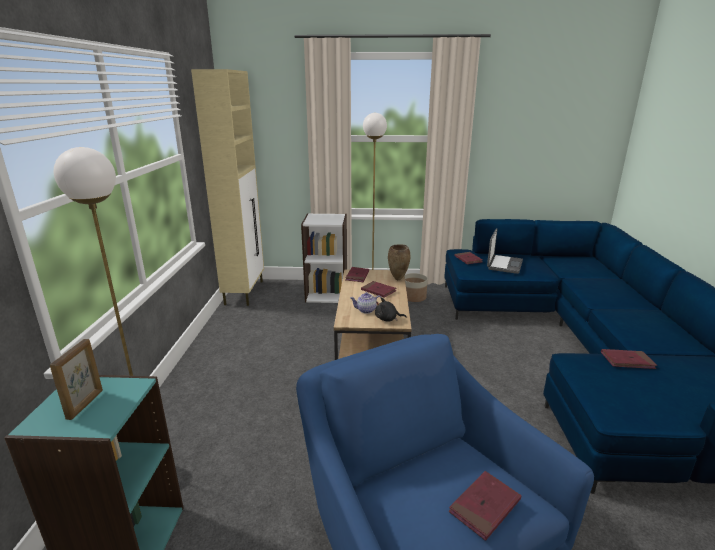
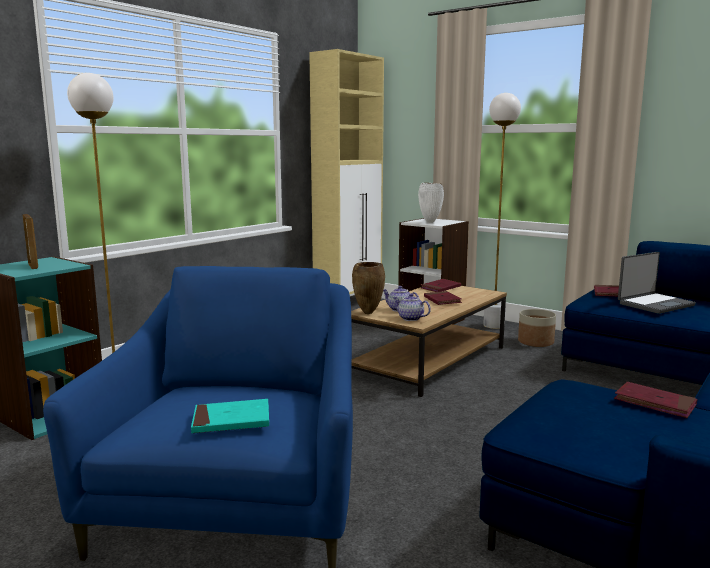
camera: 35 degrees right, 10 degrees down
(86, 404) = (33, 265): picture frame -> picture frame turned 75 degrees counterclockwise
(324, 220) = (430, 222): none -> white vase
(387, 319) = (410, 318): black plush toy -> teapot
(398, 279) = (484, 297): brown vase -> brown vase (368, 313)
(484, 506) = (231, 420): red book -> turquoise book

